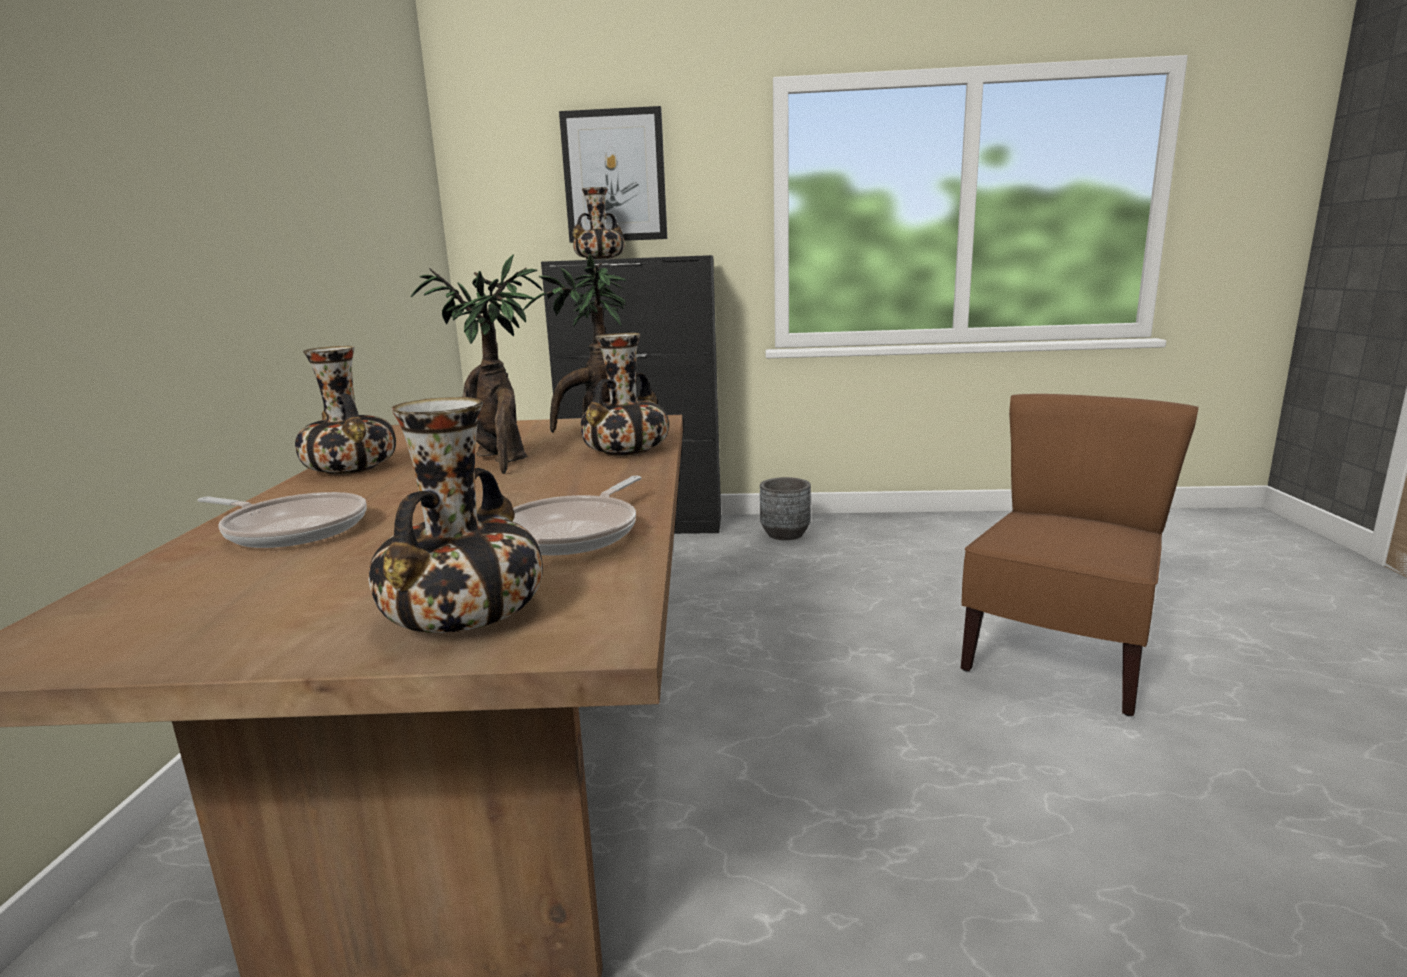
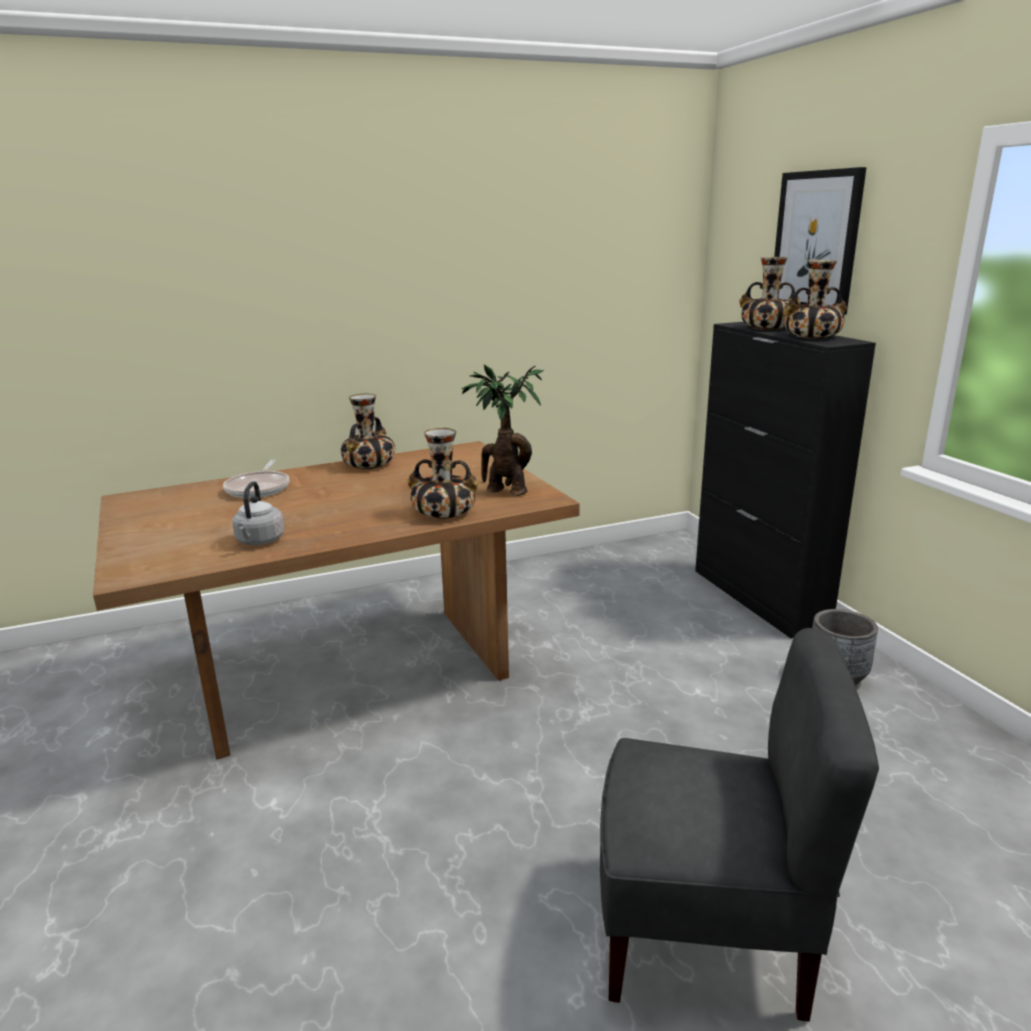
camera: 65 degrees right, 5 degrees up
(466, 611) = (154, 548): vase -> vase (813, 336)
(502, 461) = (399, 490): potted plant -> none
(574, 533) = (259, 541): frying pan -> grey kettle
(1059, 659) = (705, 933): brown chair -> grey chair

